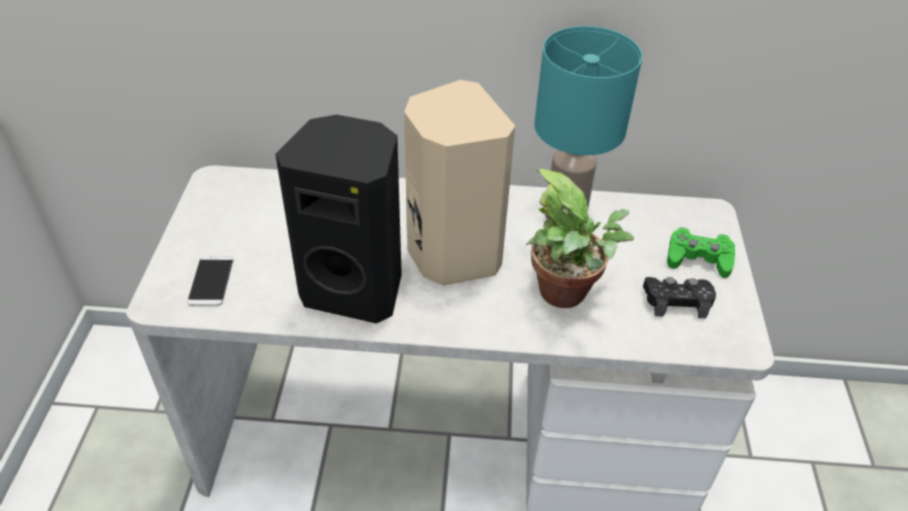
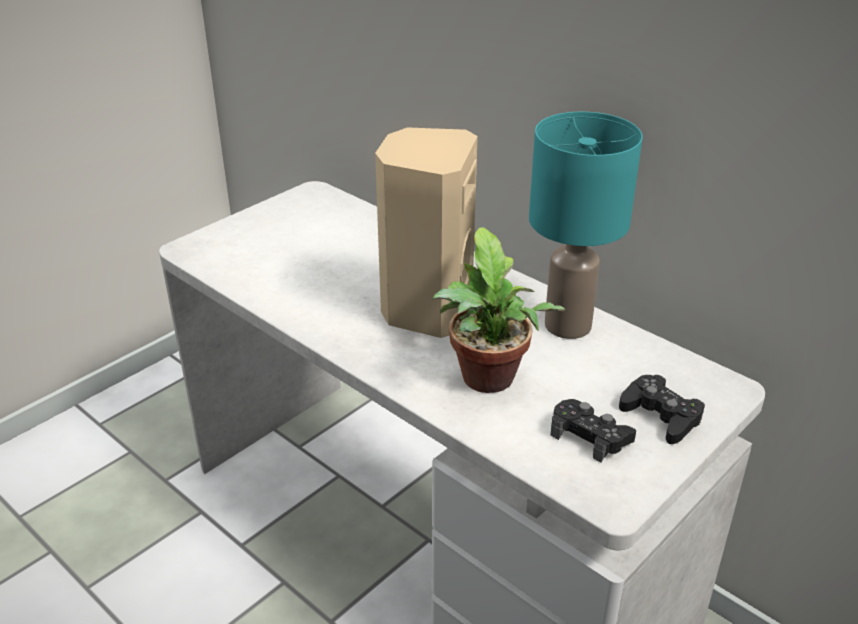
camera: 40 degrees right, 10 degrees down
(211, 281) = (232, 250): phone -> none
(355, 288) = (322, 298): black speaker -> none
(698, 258) = (661, 416): green game controller -> black game controller

